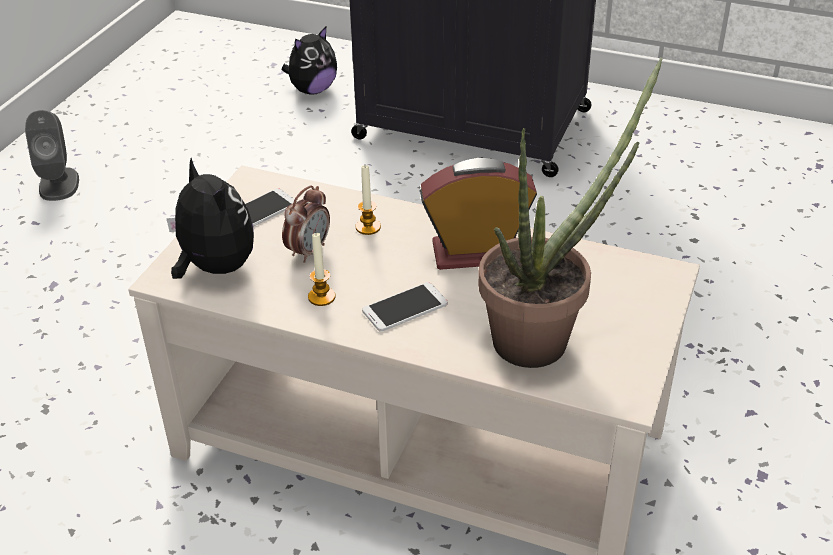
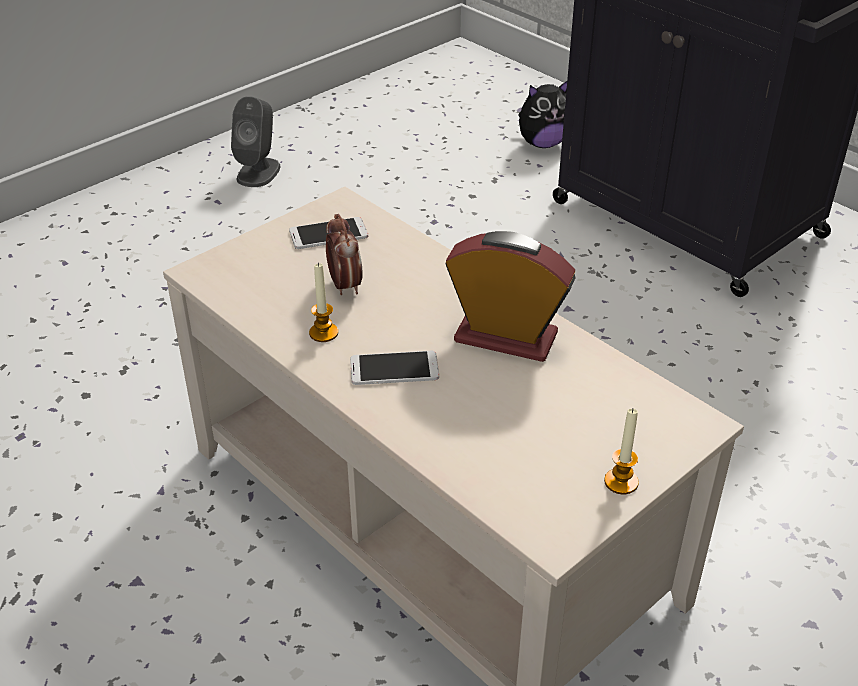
camera: 25 degrees right, 0 degrees up
(214, 267) = (249, 275): plush toy -> none
(308, 251) = (344, 285): alarm clock -> alarm clock turned 75 degrees counterclockwise
(368, 227) = (418, 279): candle -> candle (621, 482)
(543, 335) = (512, 443): potted plant -> none

